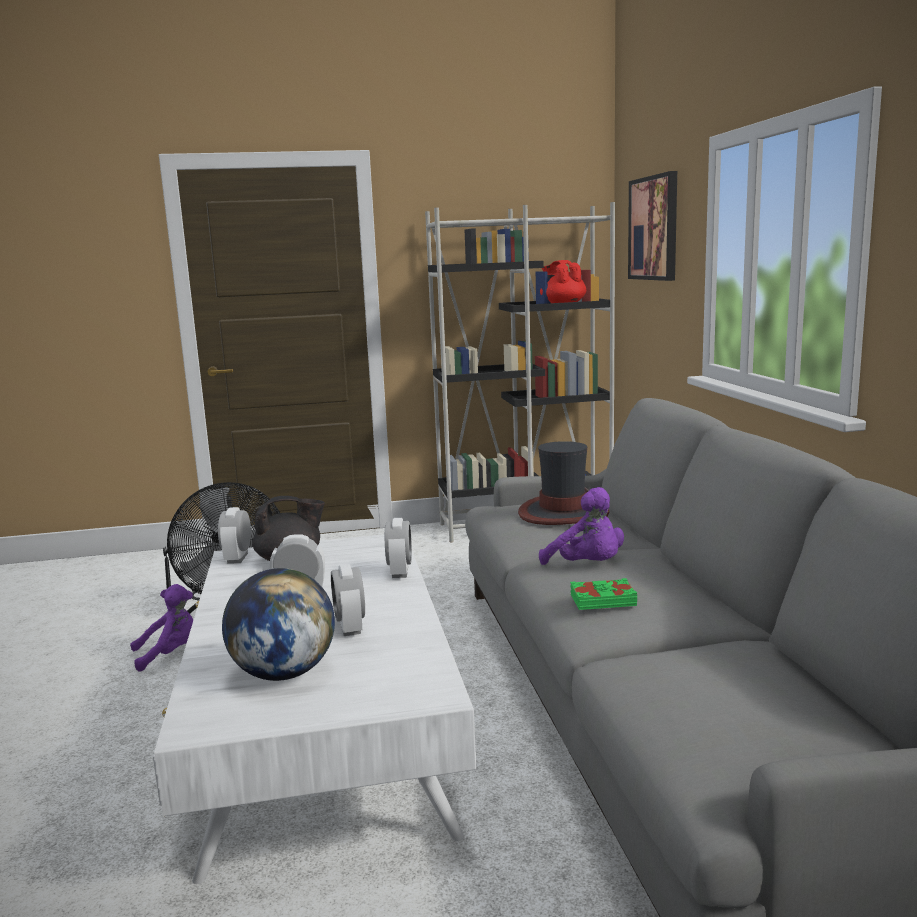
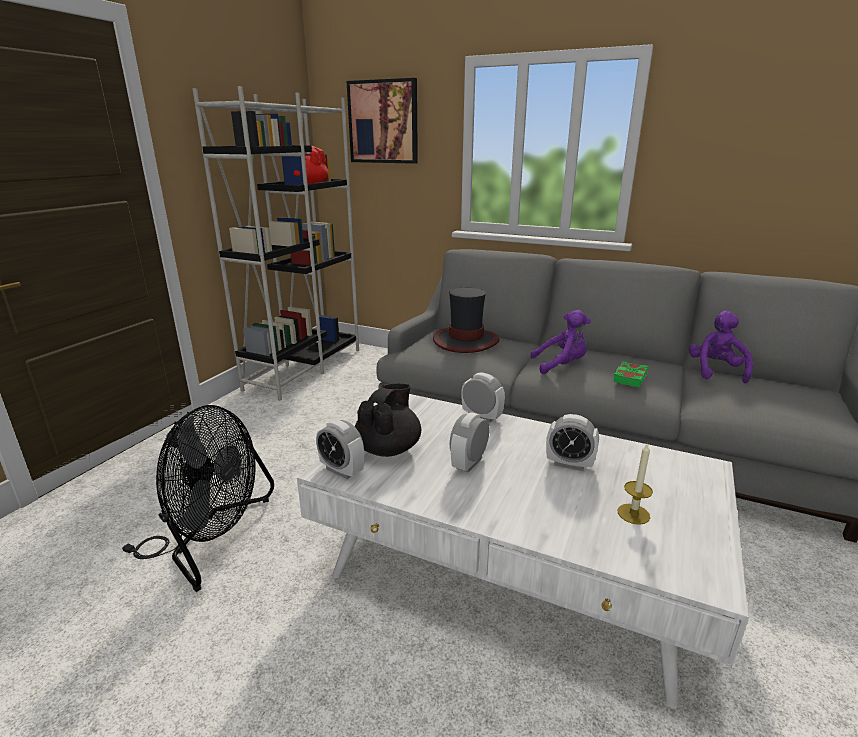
camera: 55 degrees left, 10 degrees up
(170, 654) = (256, 612): purple plush toy -> purple plush toy (715, 371)
(283, 673) = (633, 514): globe -> candle

